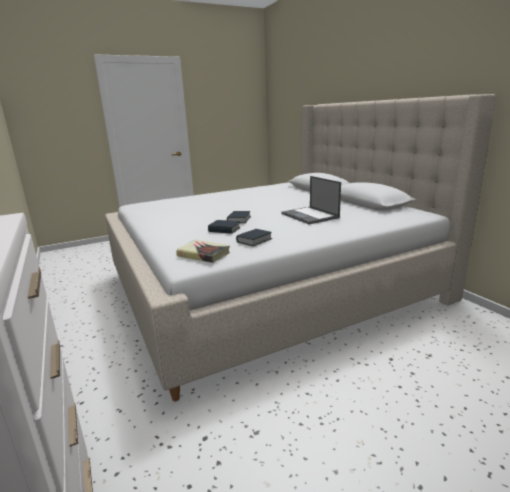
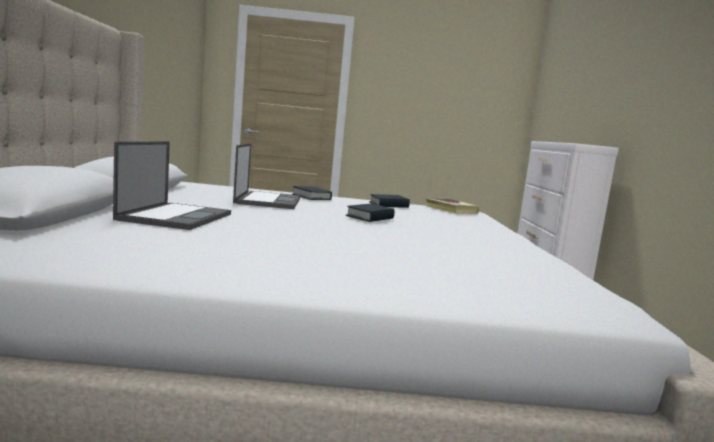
camera: 155 degrees left, 10 degrees down
(224, 230) = (407, 216): book -> book (311, 197)
(293, 197) = (176, 216): none -> laptop

